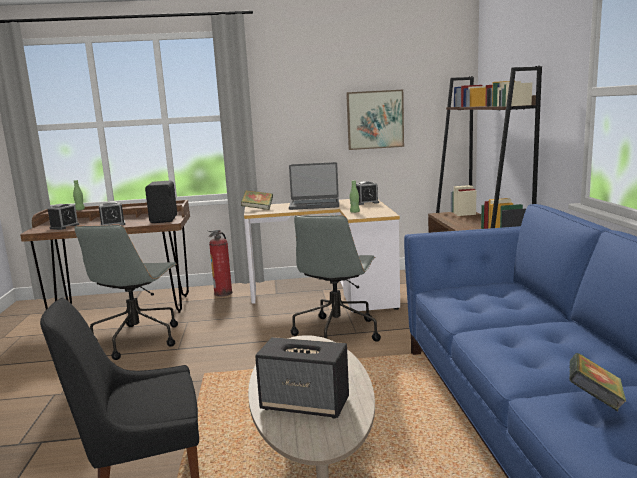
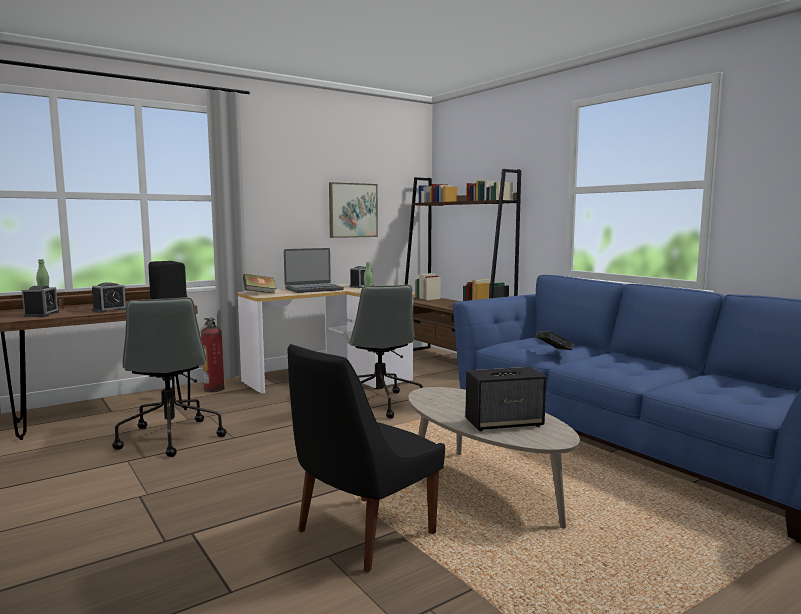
camera: 30 degrees left, 5 degrees down
(594, 401) = (696, 383): book -> book (554, 352)

